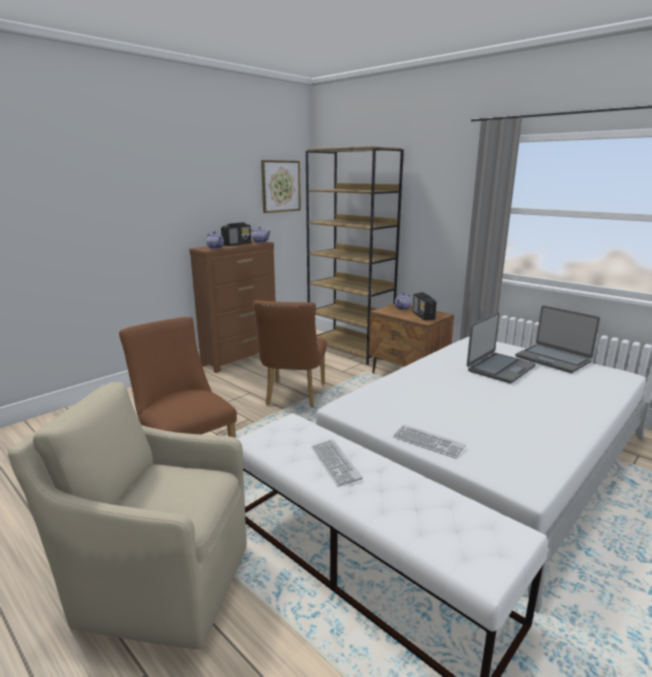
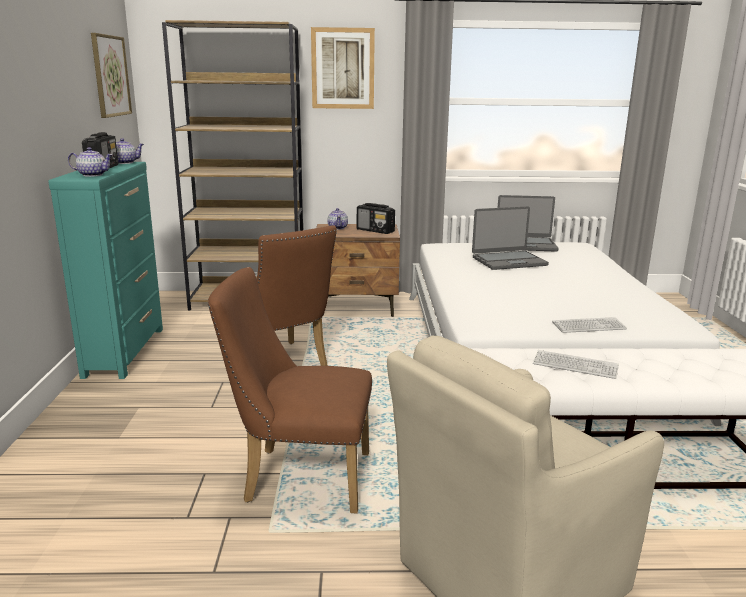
camera: 45 degrees left, 0 degrees up
(241, 358) = (125, 351): brown dresser -> turquoise dresser
(434, 180) = (343, 68): none -> picture
(500, 368) = (508, 261): laptop -> laptop turned 75 degrees clockwise

